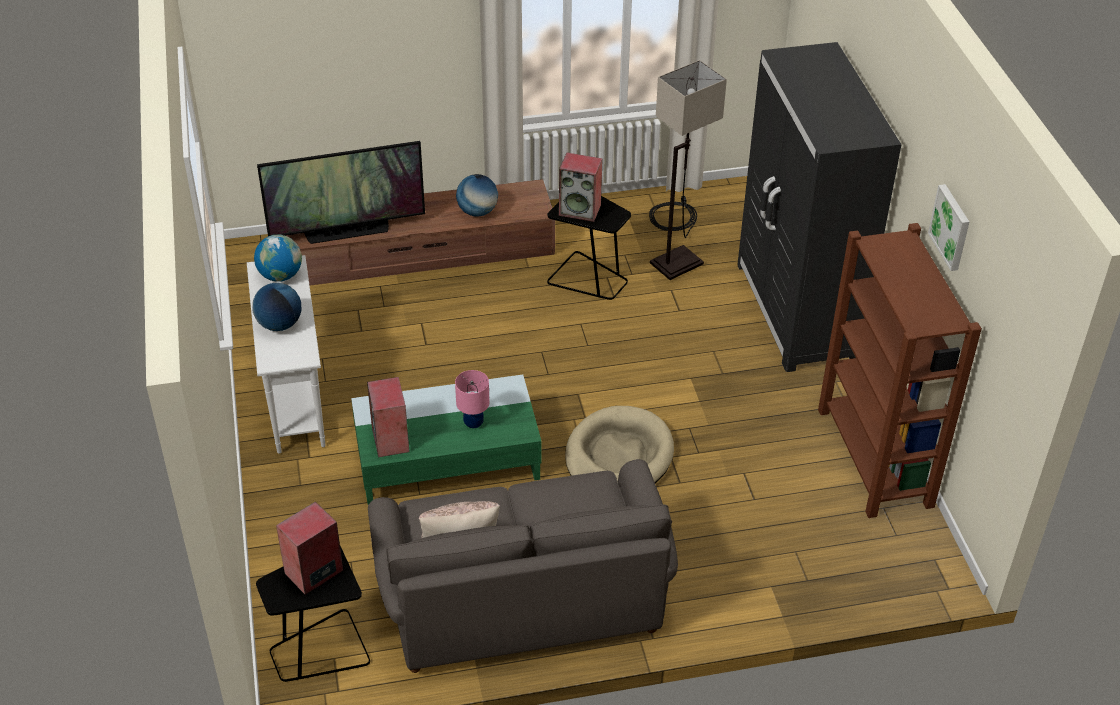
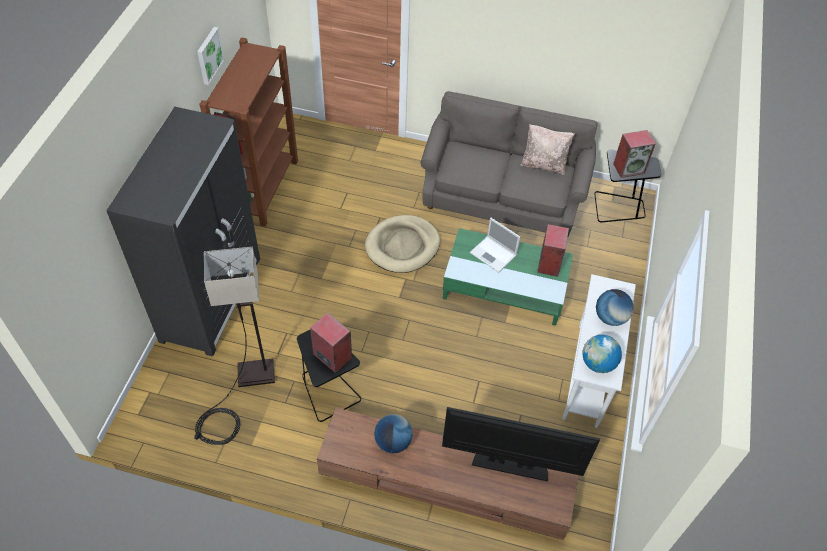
camera: 155 degrees left, 10 degrees up
(472, 424) = (494, 254): pink table lamp -> laptop

